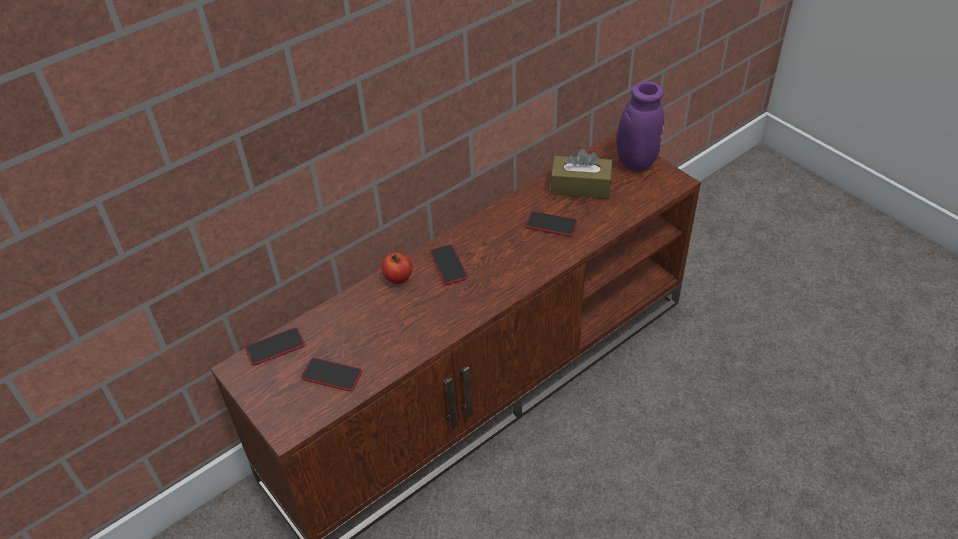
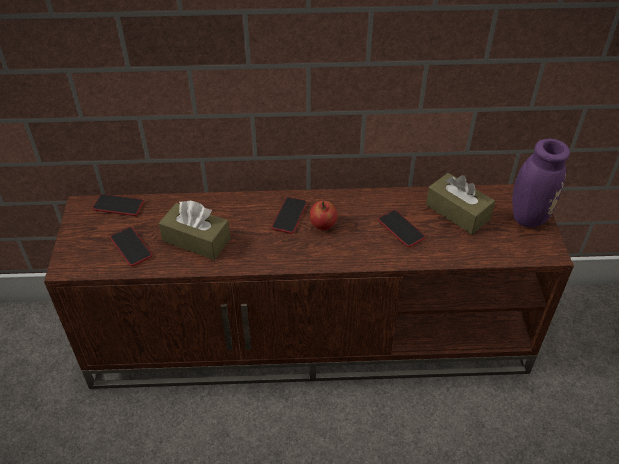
camera: 35 degrees right, 0 degrees up
(387, 333) = (196, 240): none -> brown tissue box
(398, 279) = (244, 205): apple -> apple (323, 225)

